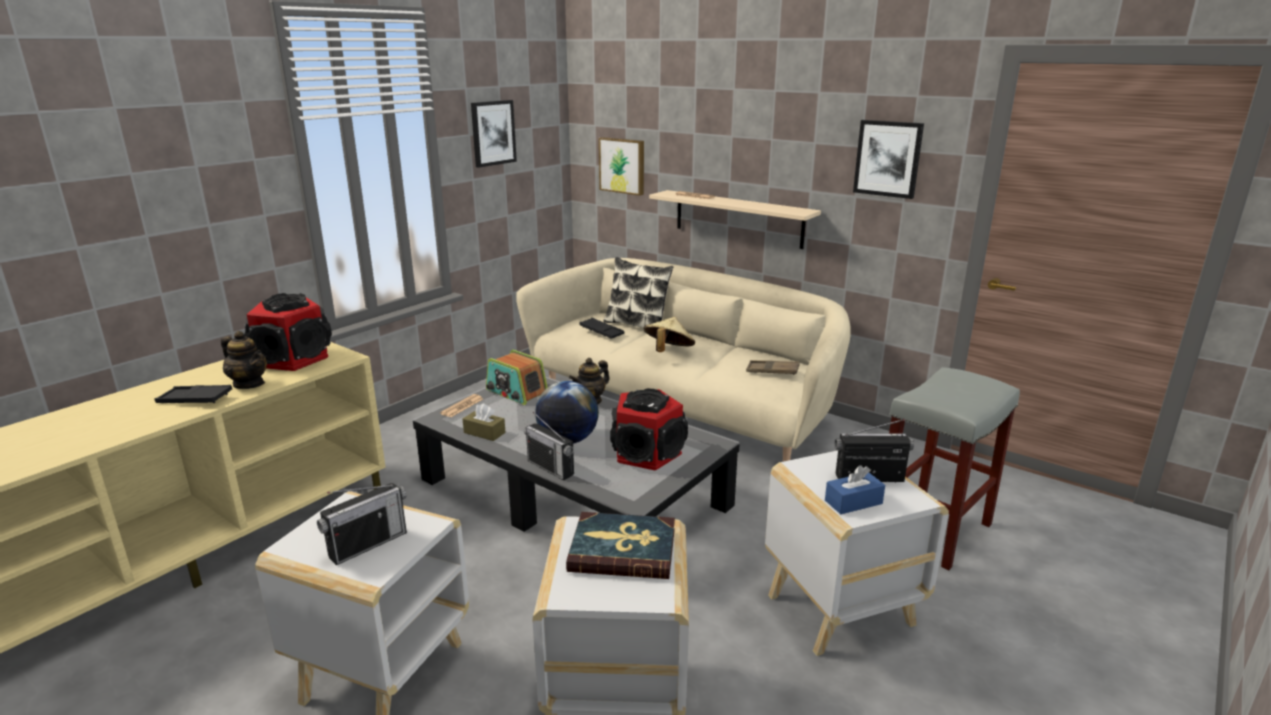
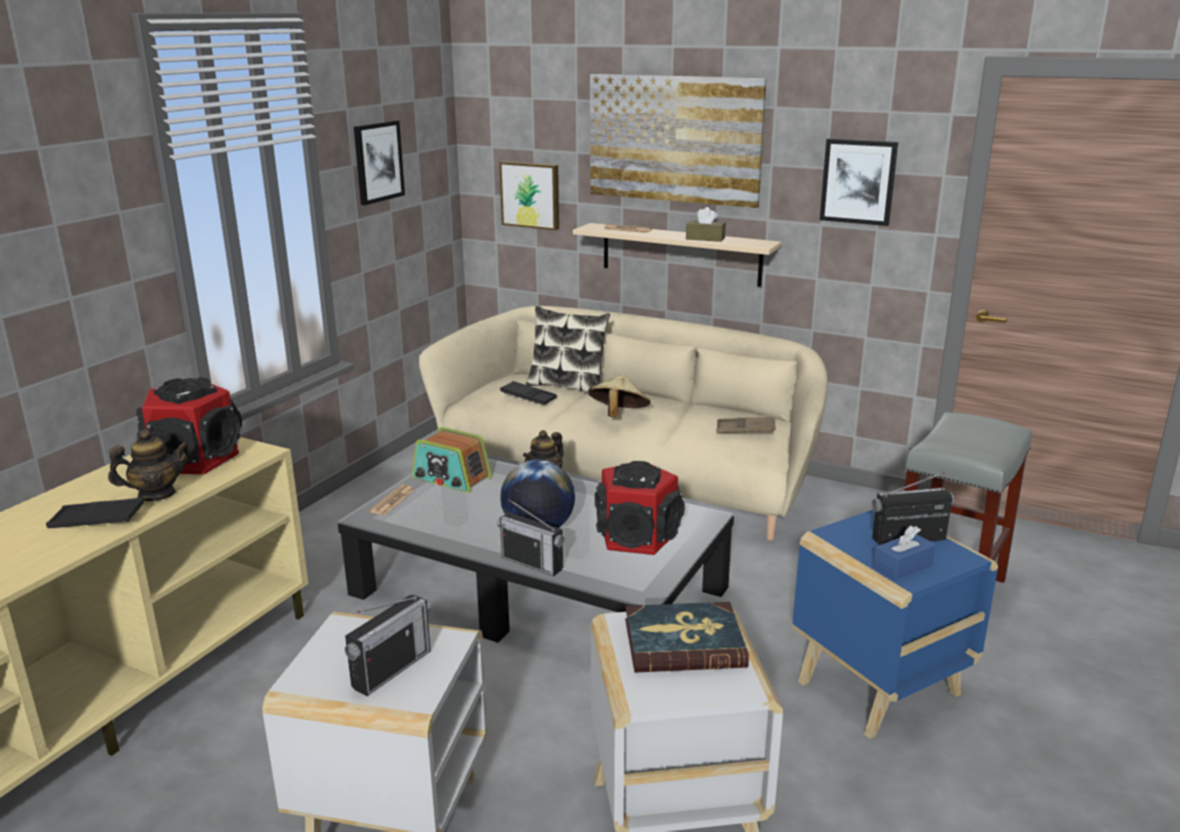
camera: 10 degrees left, 0 degrees up
(249, 384) = (156, 495): teapot -> teapot turned 45 degrees counterclockwise
(484, 433) = (434, 530): brown tissue box -> brown tissue box (705, 238)
(735, 119) = (674, 139): none -> picture
(838, 611) = (877, 689): white side table -> blue side table

